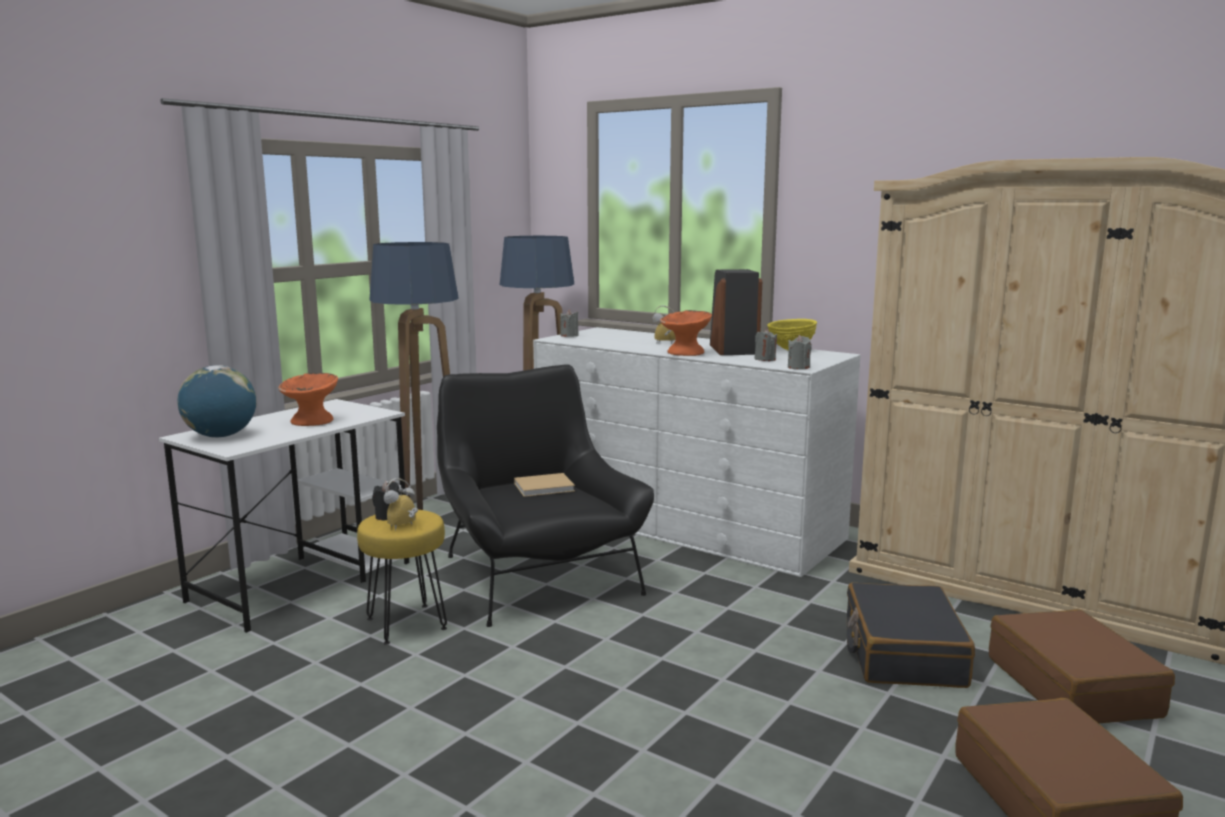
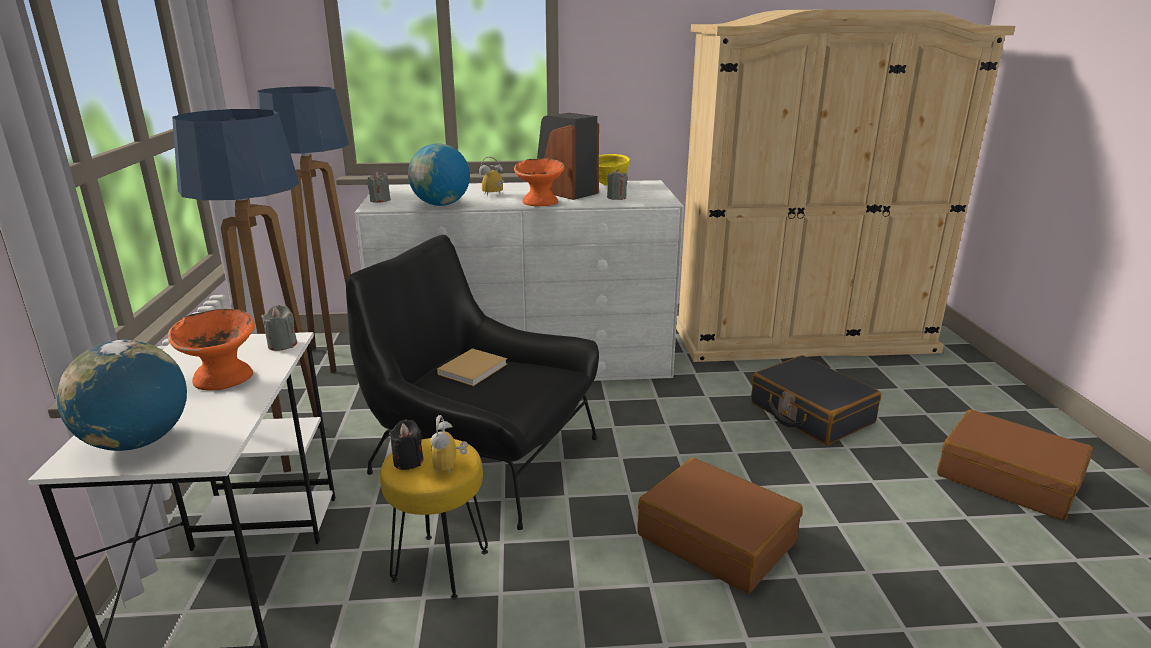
camera: 40 degrees left, 10 degrees up
(604, 344) = (441, 204): none -> globe
(798, 367) = (661, 201): grey candle -> grey candle (282, 345)
(1073, 686) = (910, 397): brown suitcase -> brown suitcase (717, 538)

